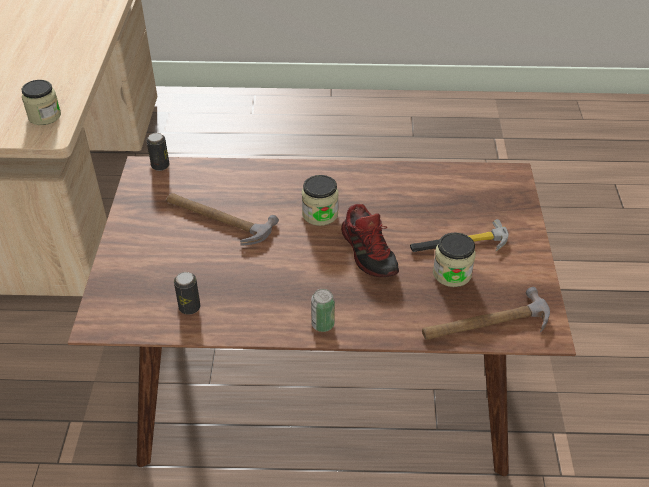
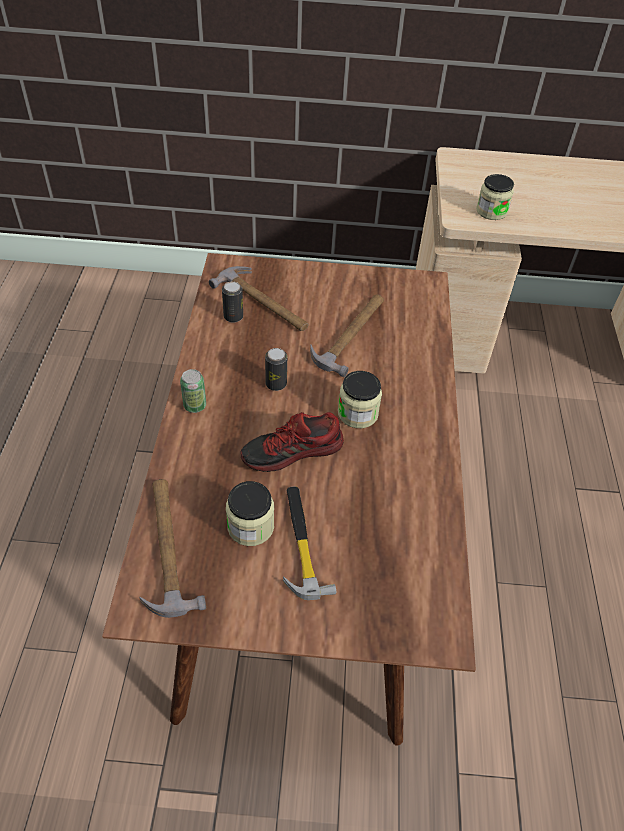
camera: 90 degrees right, 5 degrees up
(160, 166) = (433, 293): can -> can (276, 384)
(167, 284) = (263, 302): none -> hammer

